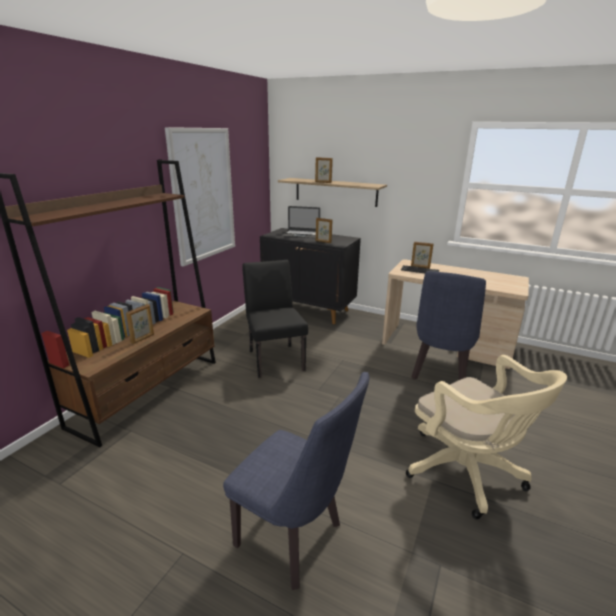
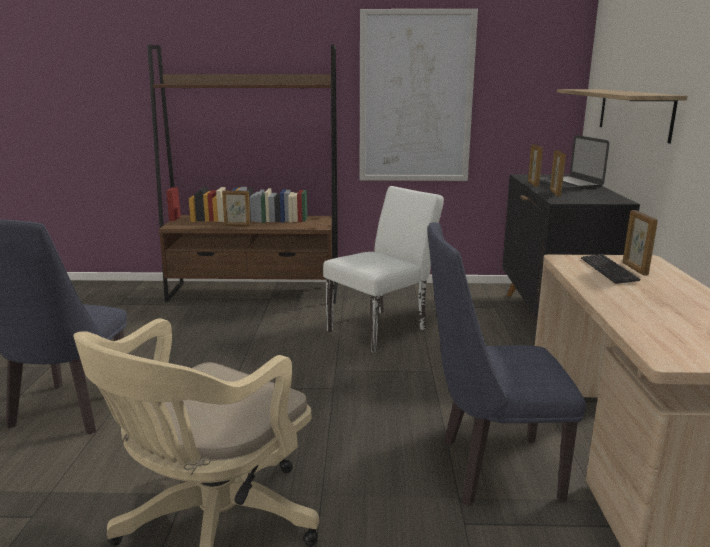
camera: 65 degrees right, 5 degrees down
(275, 357) = (383, 328): black chair -> white chair
(323, 182) = (594, 91): picture frame -> picture frame (533, 184)

